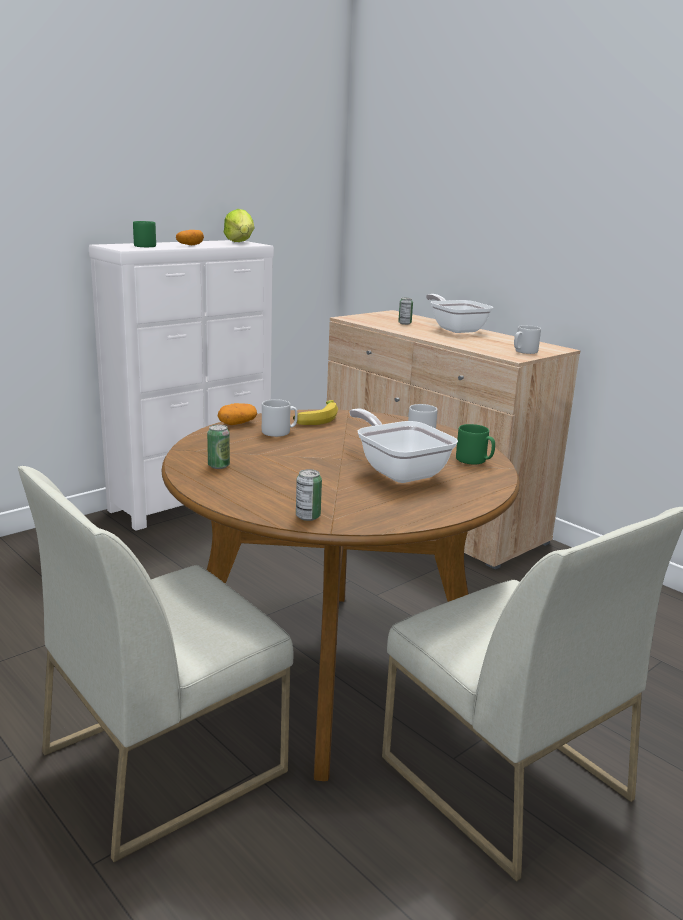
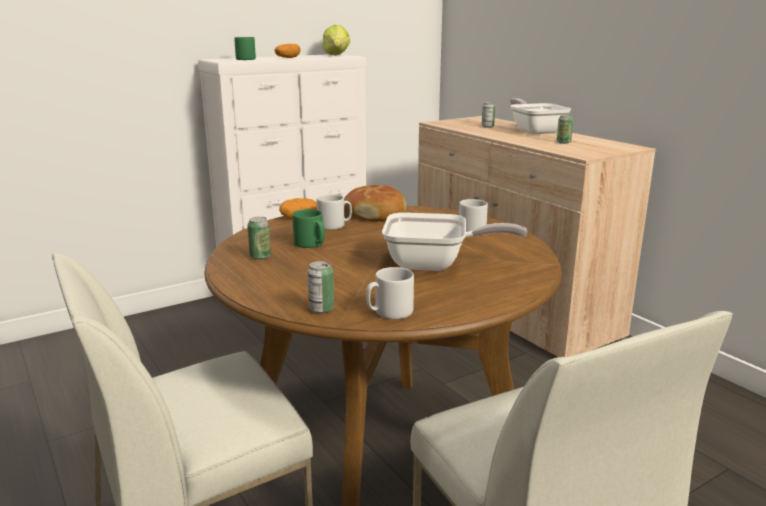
camera: 10 degrees right, 0 degrees up
(316, 419) = (376, 214): banana -> bread
(398, 471) = (435, 264): frying pan -> frying pan turned 120 degrees clockwise
(474, 460) = (518, 256): green mug -> green mug (311, 244)
(489, 342) = (563, 142): none -> can
(524, 351) = (596, 150): grey mug -> grey mug (389, 312)

